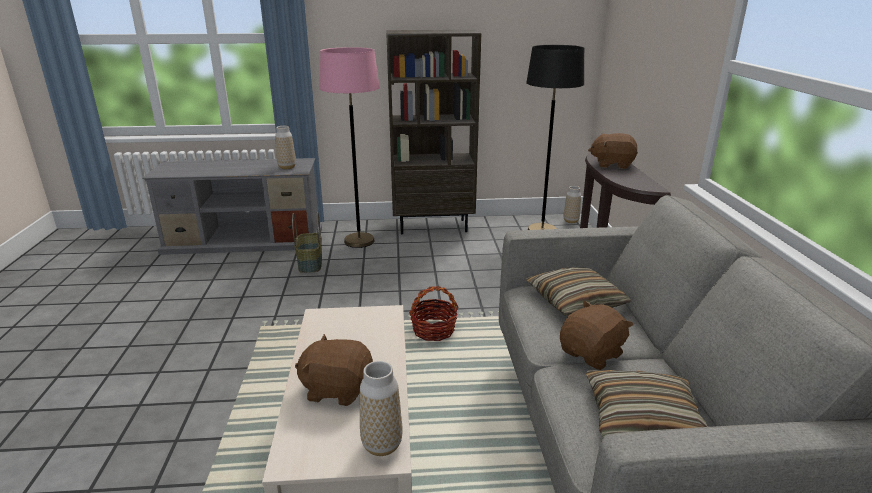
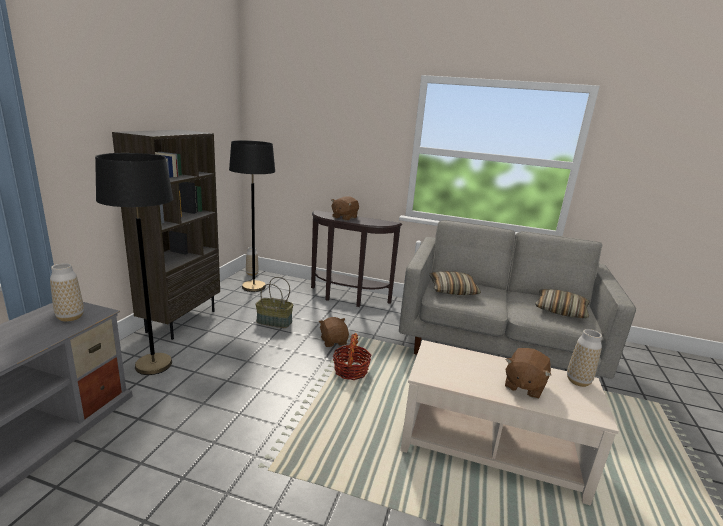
camera: 70 degrees left, 5 degrees down
(309, 263) = (161, 408): basket -> basket (273, 322)
(359, 241) = (153, 365): pink floor lamp -> black floor lamp
(592, 354) = (506, 303): brown plush toy -> brown plush toy (334, 341)

